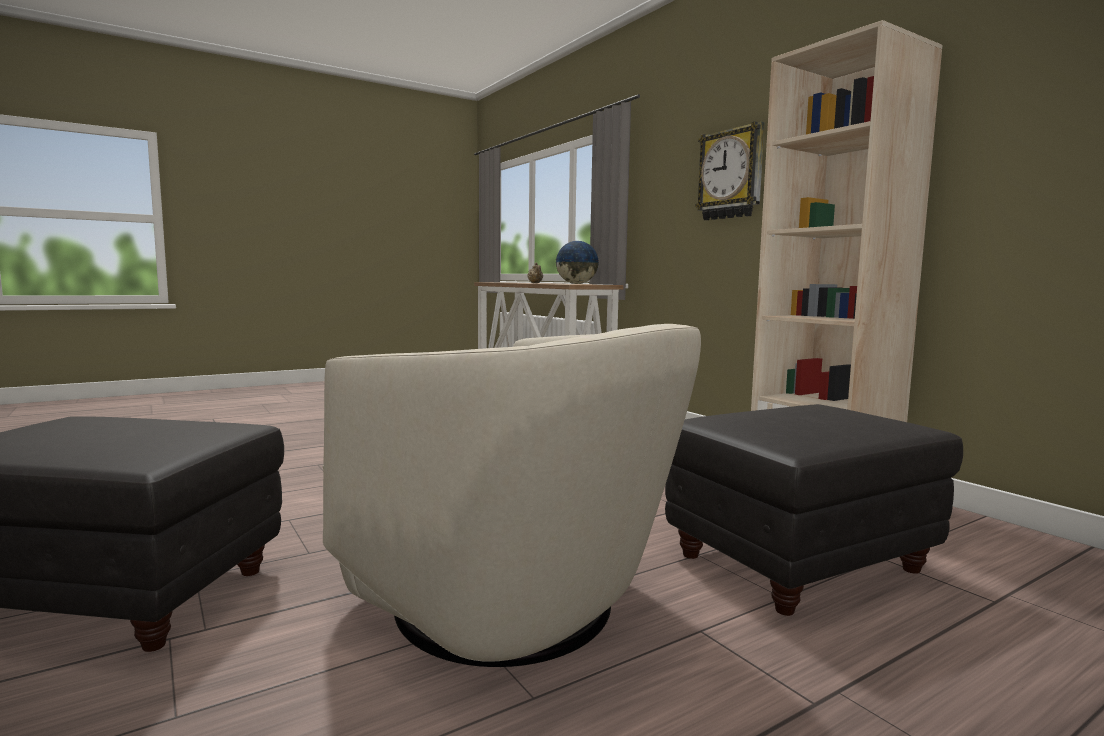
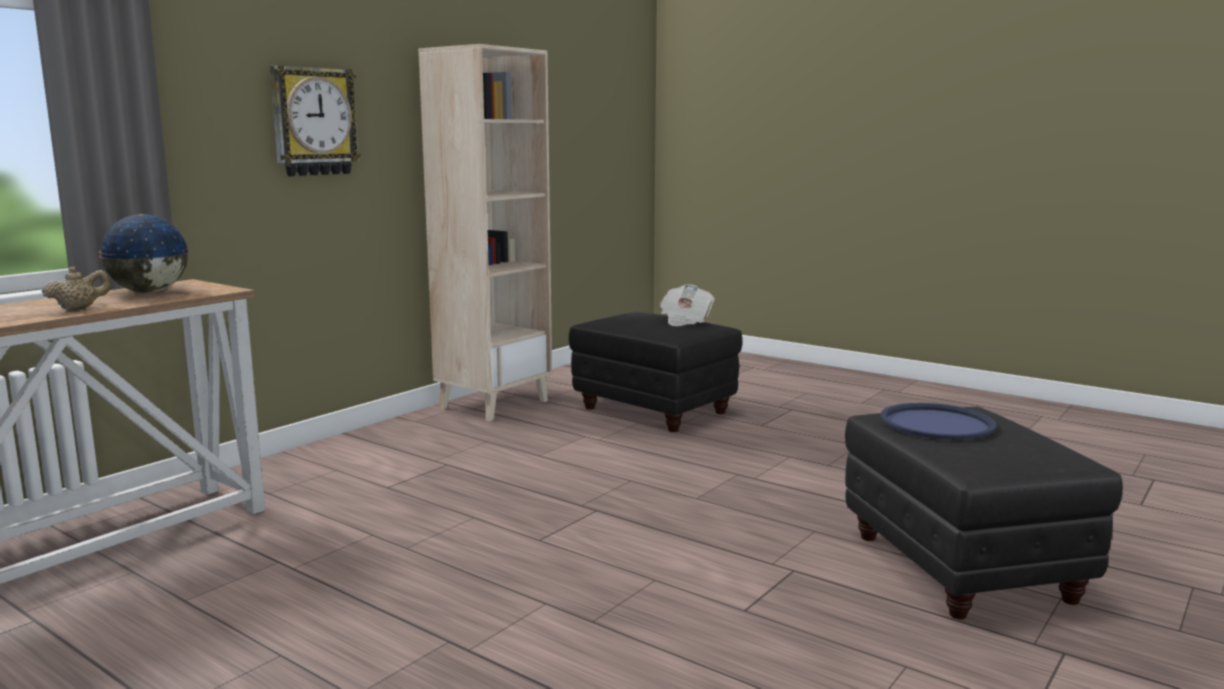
camera: 110 degrees left, 5 degrees up
(162, 433) = (936, 423): none -> blue tray
(507, 607) = (796, 460): beige armchair -> none
(839, 436) = (685, 321): none -> newspaper

